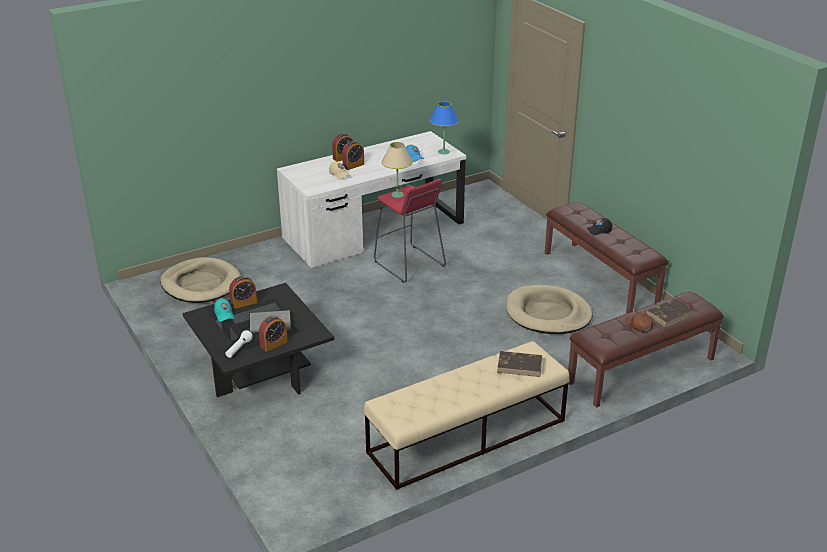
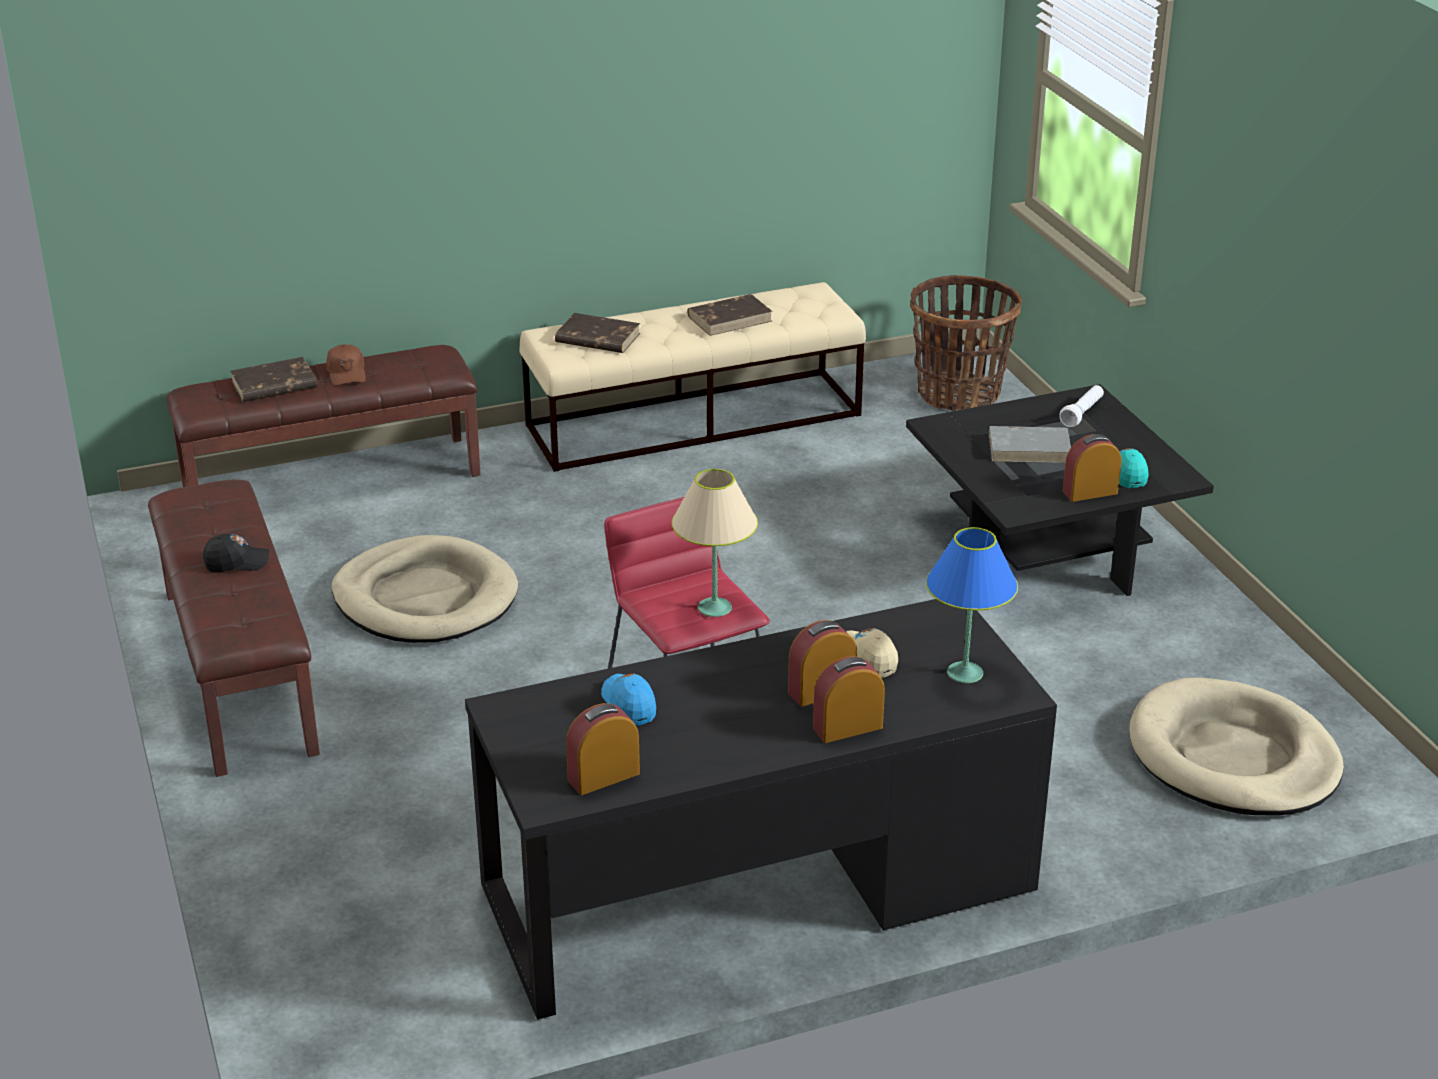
camera: 170 degrees left, 0 degrees up
(273, 344) = (1018, 416): alarm clock -> alarm clock (603, 776)
(304, 480) = (958, 394): none -> basket
(374, 231) = (758, 889): white desk -> black desk
(443, 152) = (527, 719): blue table lamp -> blue table lamp (965, 673)
(447, 390) = (730, 318): none -> brown book

